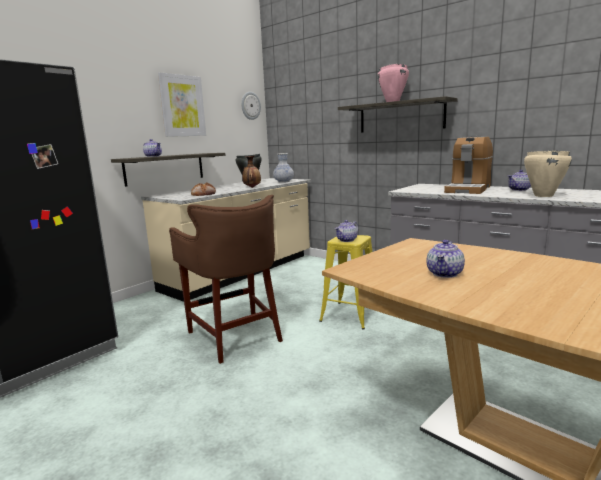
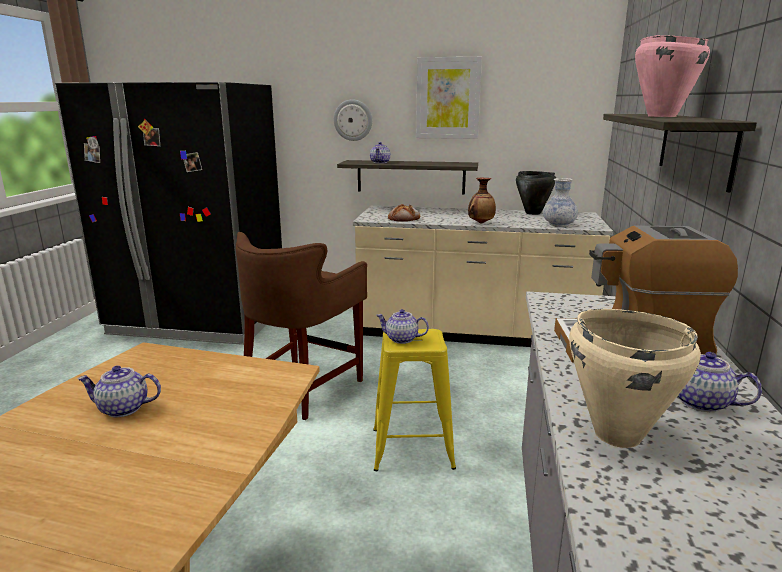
camera: 60 degrees right, 5 degrees up
(250, 105) = (577, 93): wall clock -> wall clock (353, 120)

